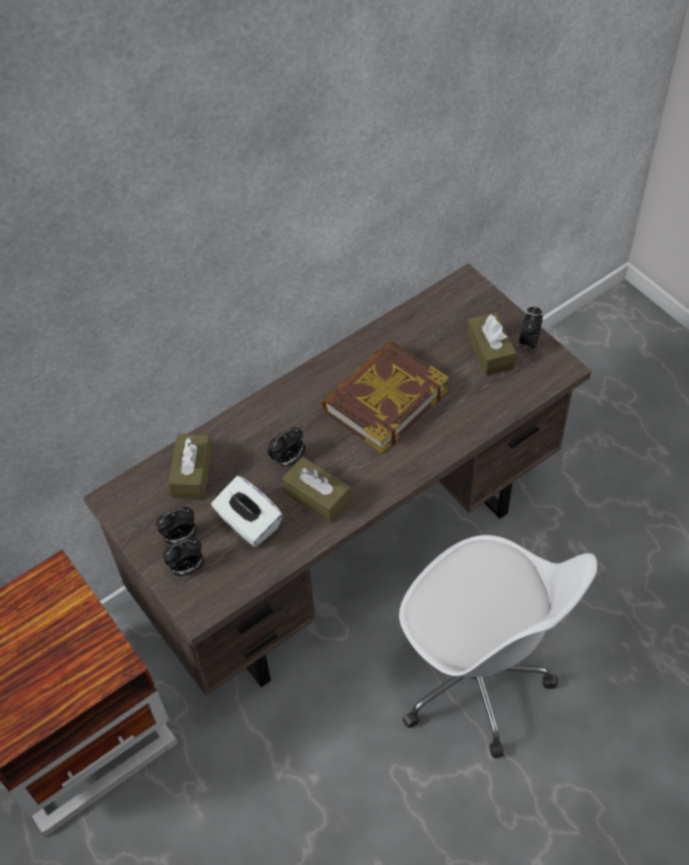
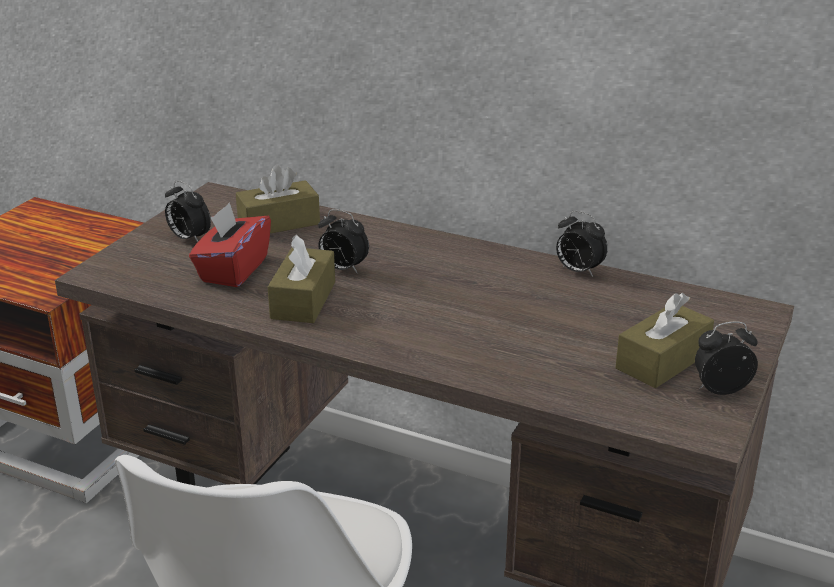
camera: 60 degrees right, 25 degrees down
(187, 568) = (150, 252): alarm clock -> alarm clock (578, 271)
(248, 524) = (233, 270): white tissue box -> red tissue box
(384, 400) = (491, 305): book -> none

